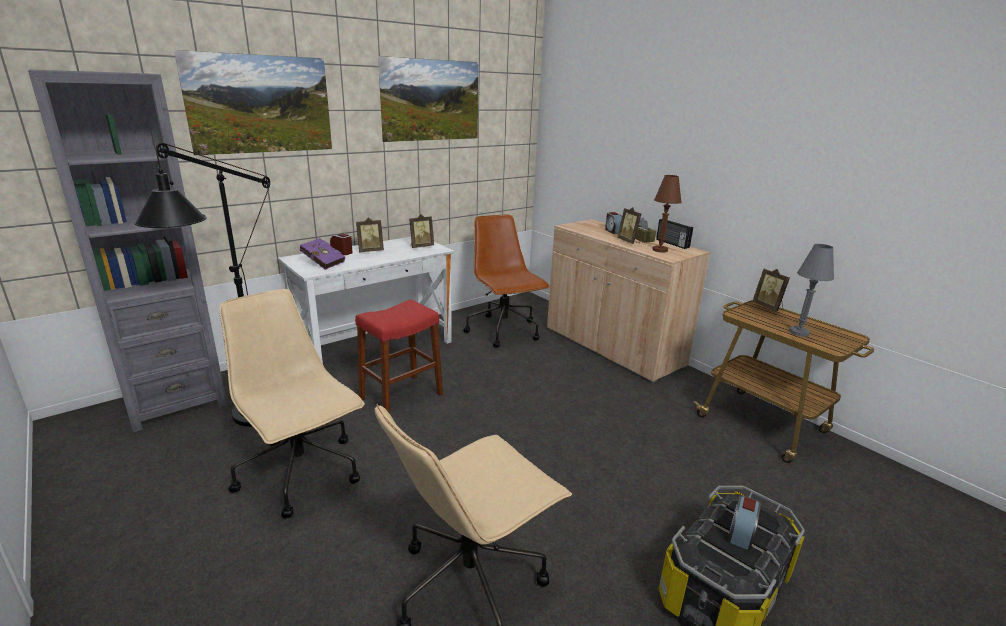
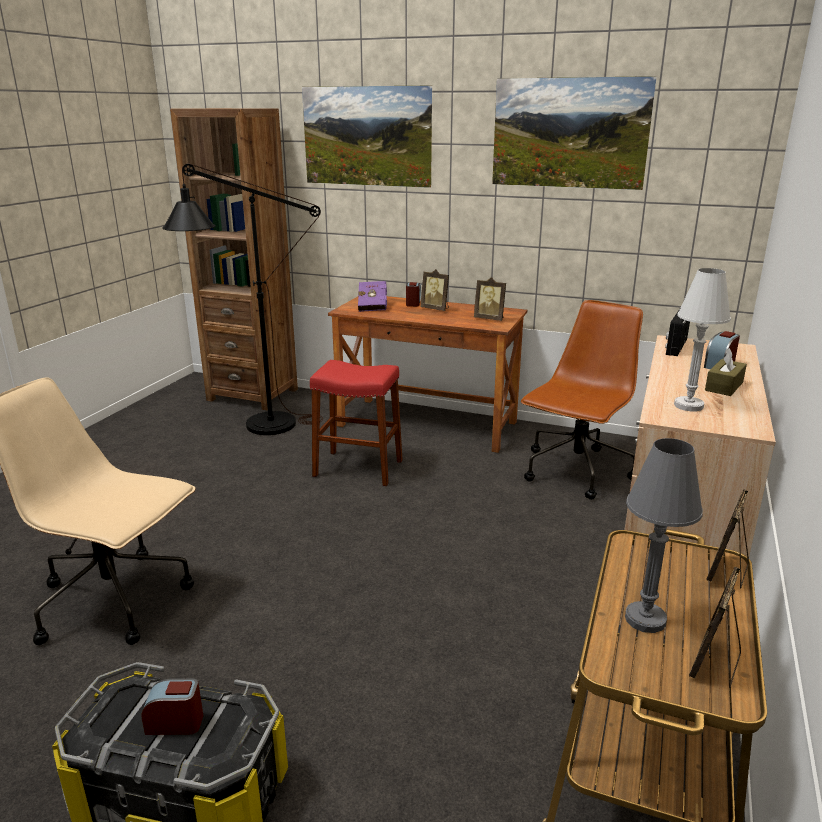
camera: 60 degrees right, 0 degrees up
(175, 402) = (253, 394): grey bookcase -> brown bookcase
(302, 474) = (205, 474): beige office chair -> none
(375, 348) = (427, 424): white desk -> brown desk
(629, 241) = (686, 382): picture frame -> picture frame (715, 664)
(660, 250) = (688, 406): brown table lamp -> white table lamp
(672, 243) = (751, 408): radio -> radio (675, 347)

